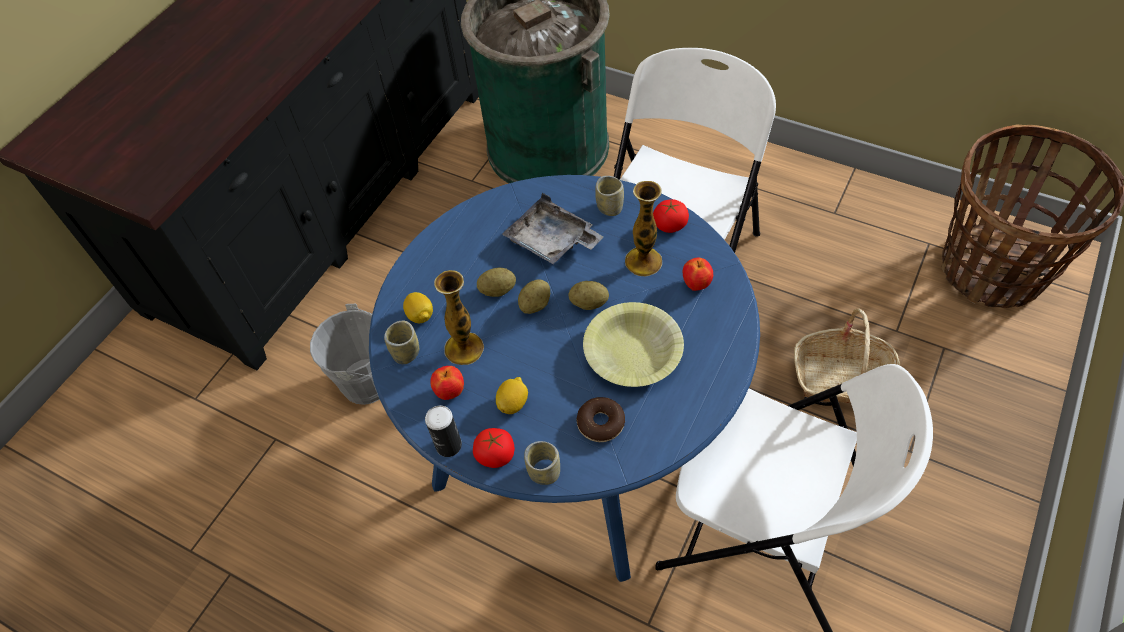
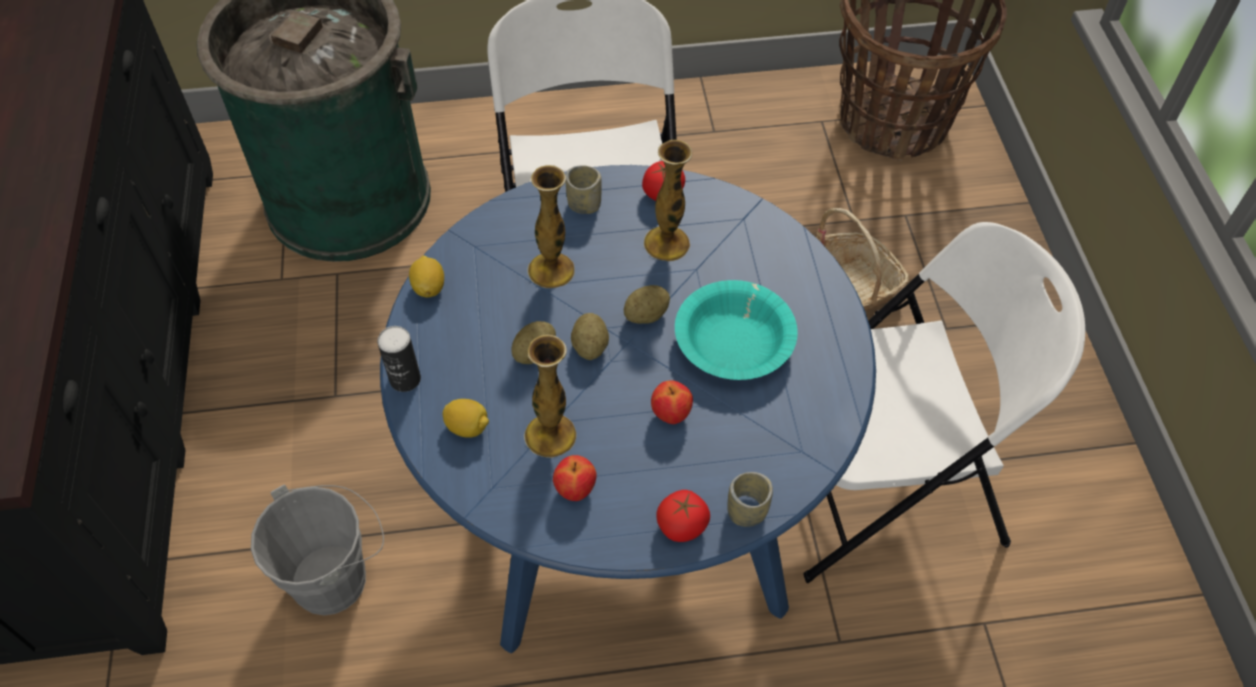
camera: 40 degrees left, 0 degrees up
(406, 353) = (487, 477): cup -> none
(448, 445) = (622, 546): can -> can (405, 379)
(513, 403) = (654, 461): lemon -> lemon (429, 287)
(552, 241) = (551, 270): grey tray -> vase
(601, 423) = (761, 429): donut -> none
(633, 353) = (734, 341): yellow bowl -> turquoise bowl
(696, 285) = (739, 240): apple -> apple (671, 414)

